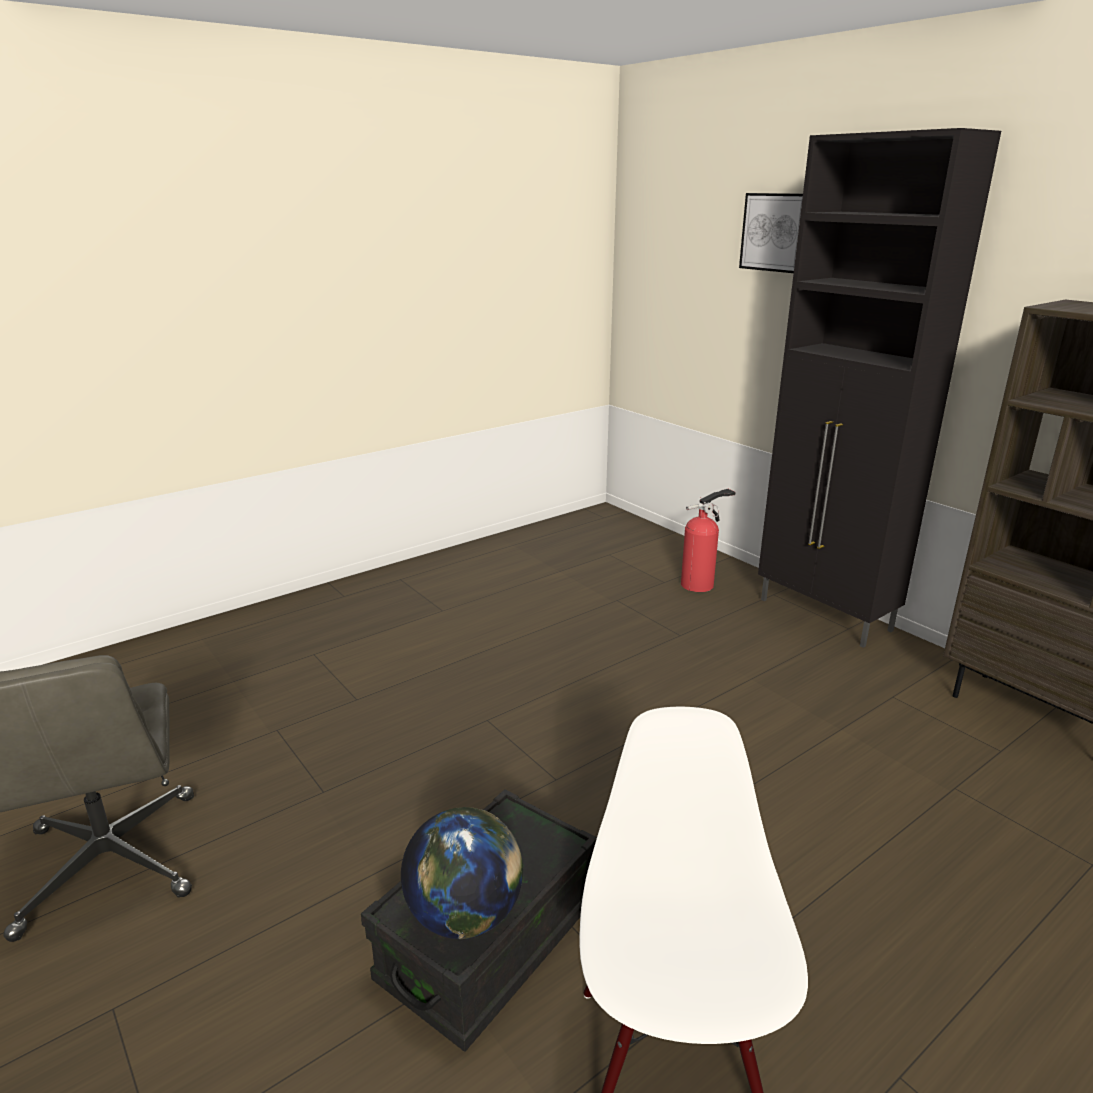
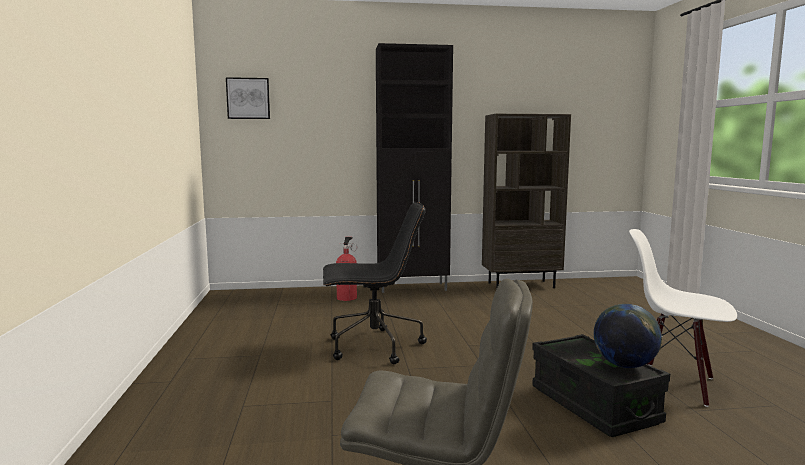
camera: 60 degrees left, 15 degrees down
(535, 669) = (373, 347): none -> black office chair
(775, 232) = (334, 95): picture -> picture (248, 98)

